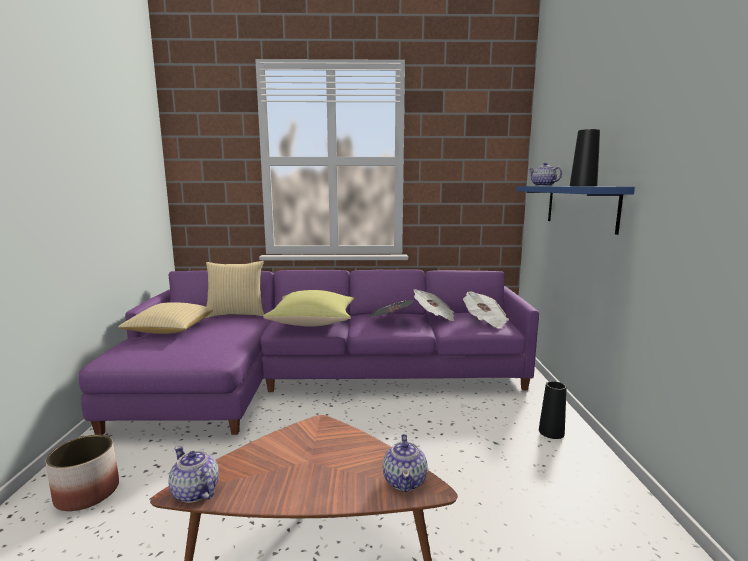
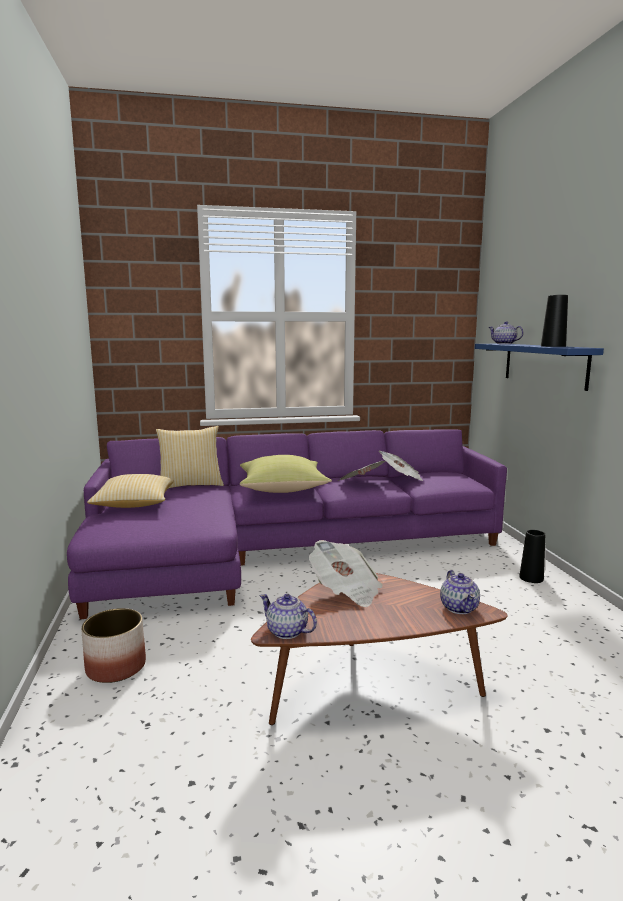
camera: 10 degrees left, 0 degrees up
(485, 321) = (452, 479): newspaper -> newspaper (345, 590)

